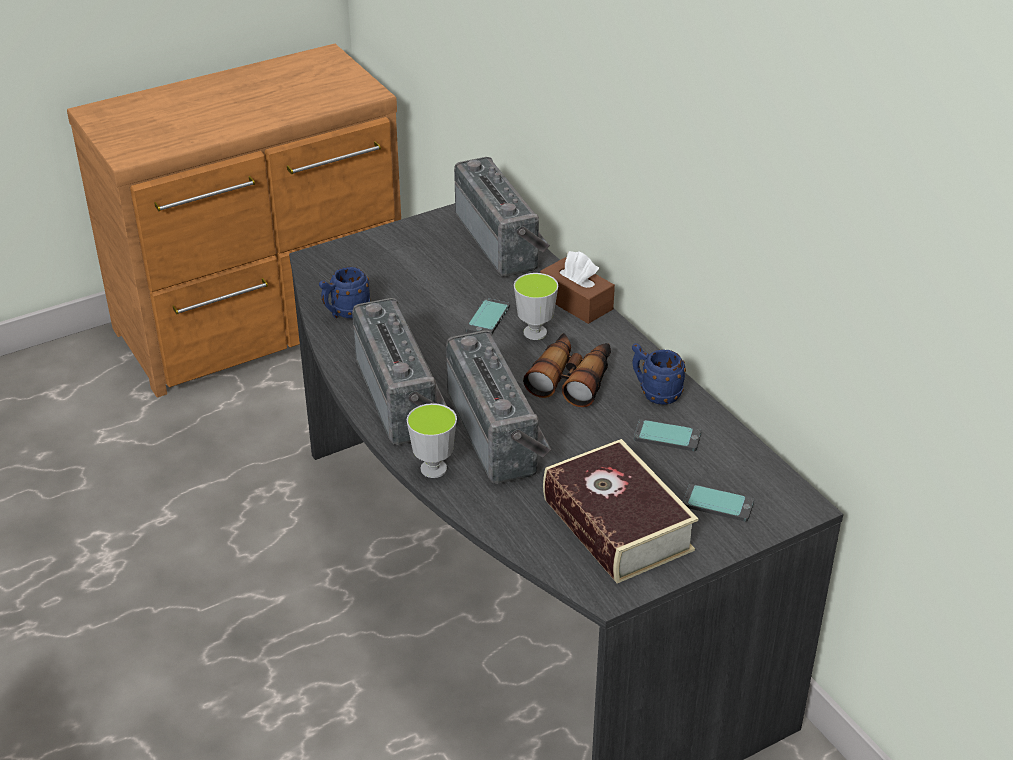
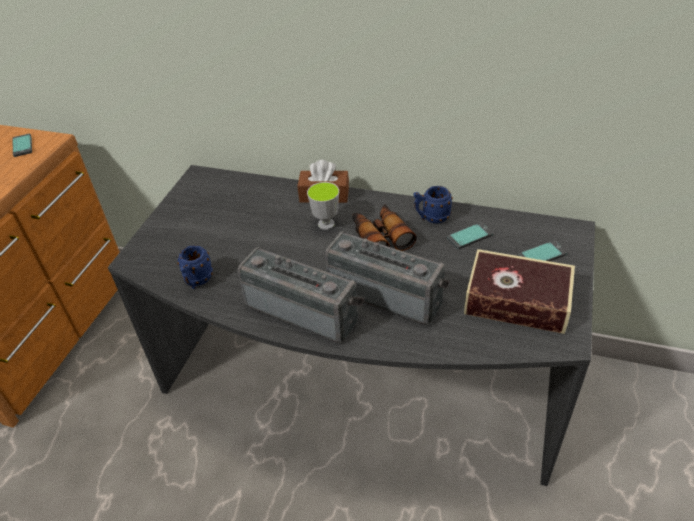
camera: 40 degrees left, 5 degrees up
(433, 469) = (382, 341): cup -> none
(488, 319) = (289, 232): phone -> phone (23, 146)
(502, 241) = (237, 185): radio -> none

